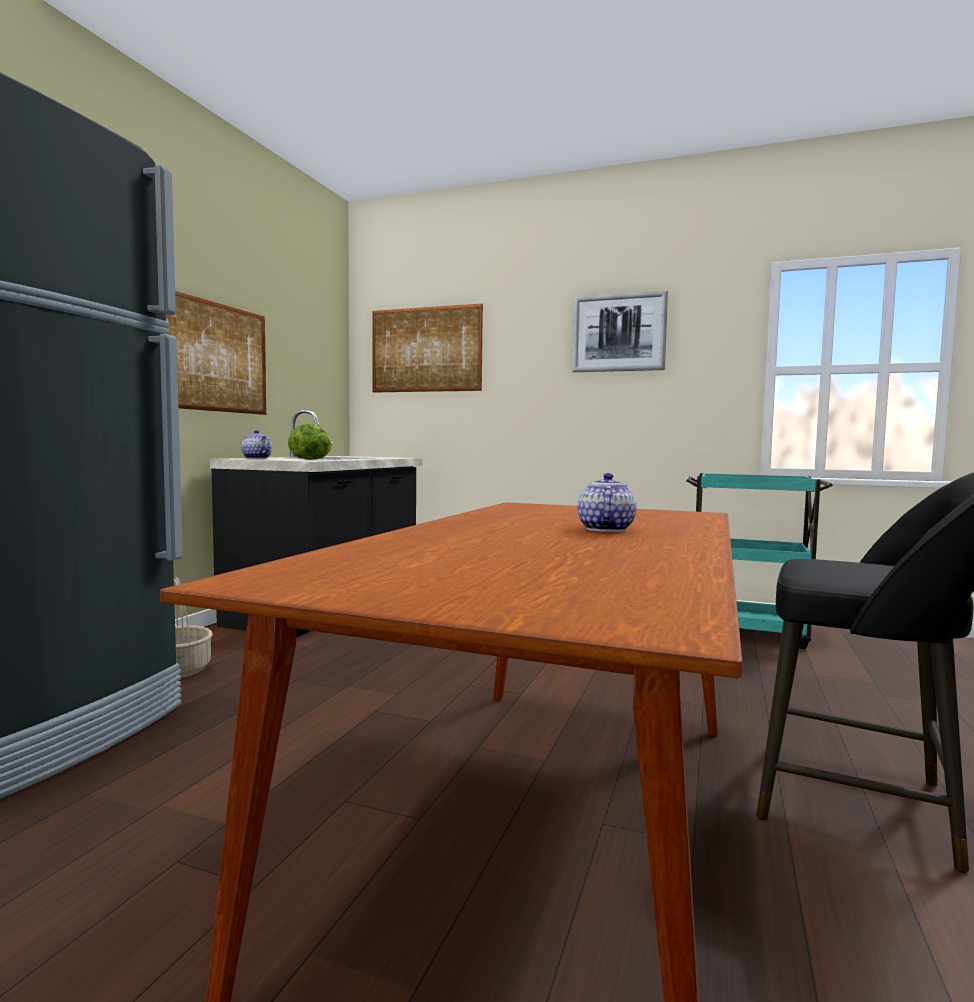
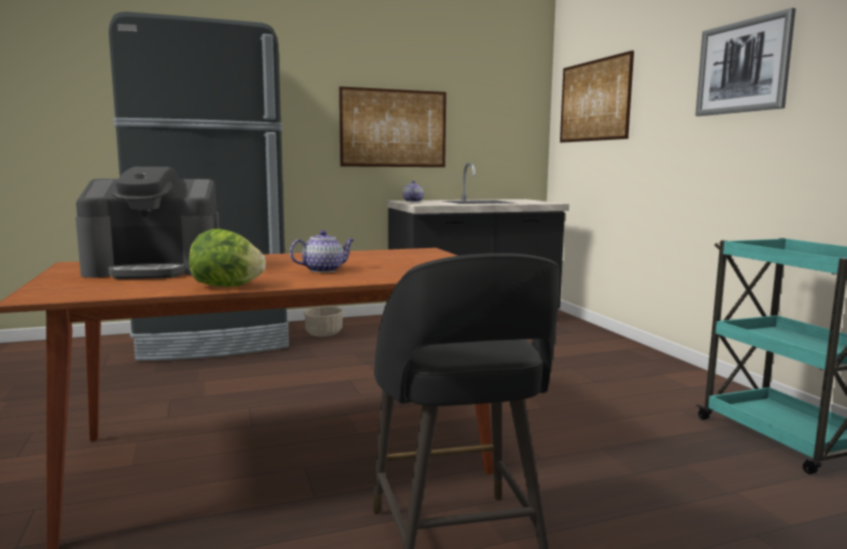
camera: 50 degrees right, 5 degrees up
(311, 459) = (436, 203): lettuce -> lettuce (227, 286)
(454, 561) = (156, 269): none -> coffee machine

